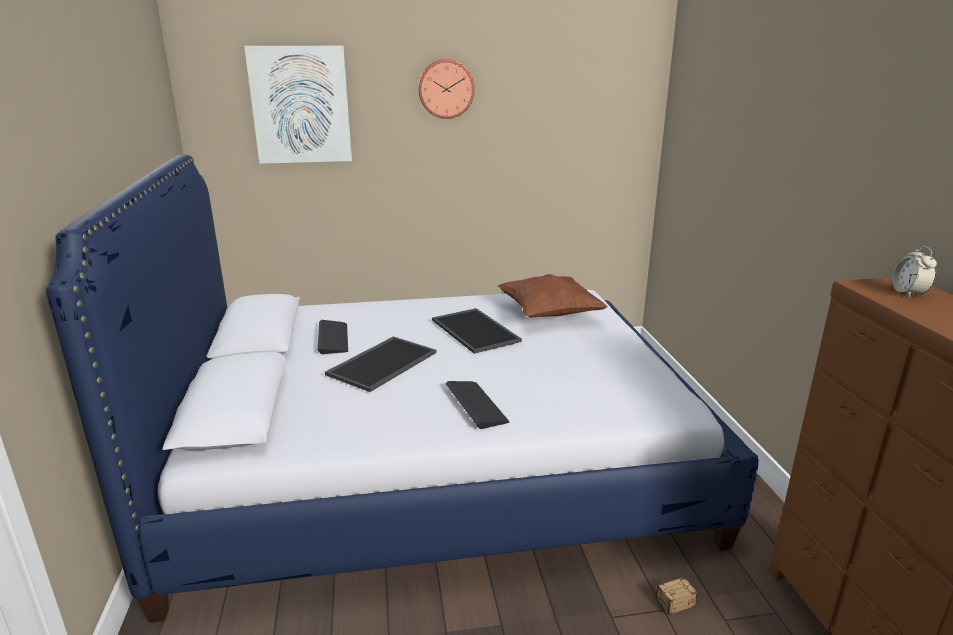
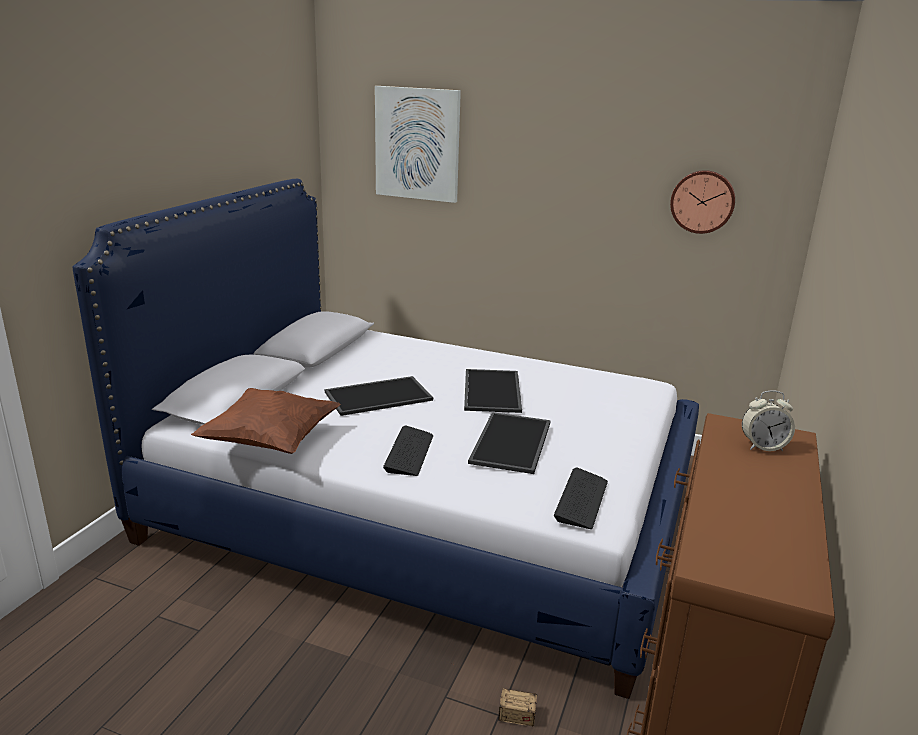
camera: 30 degrees right, 0 degrees up
(333, 338) = (367, 365): keyboard -> keyboard (581, 500)
(446, 89) = (555, 140): wall clock -> wall clock (702, 201)
(549, 314) = (586, 396): brown pillow -> brown pillow (270, 441)
(550, 368) = (512, 443): none -> tray
(908, 293) = (763, 446): alarm clock -> alarm clock turned 120 degrees counterclockwise

